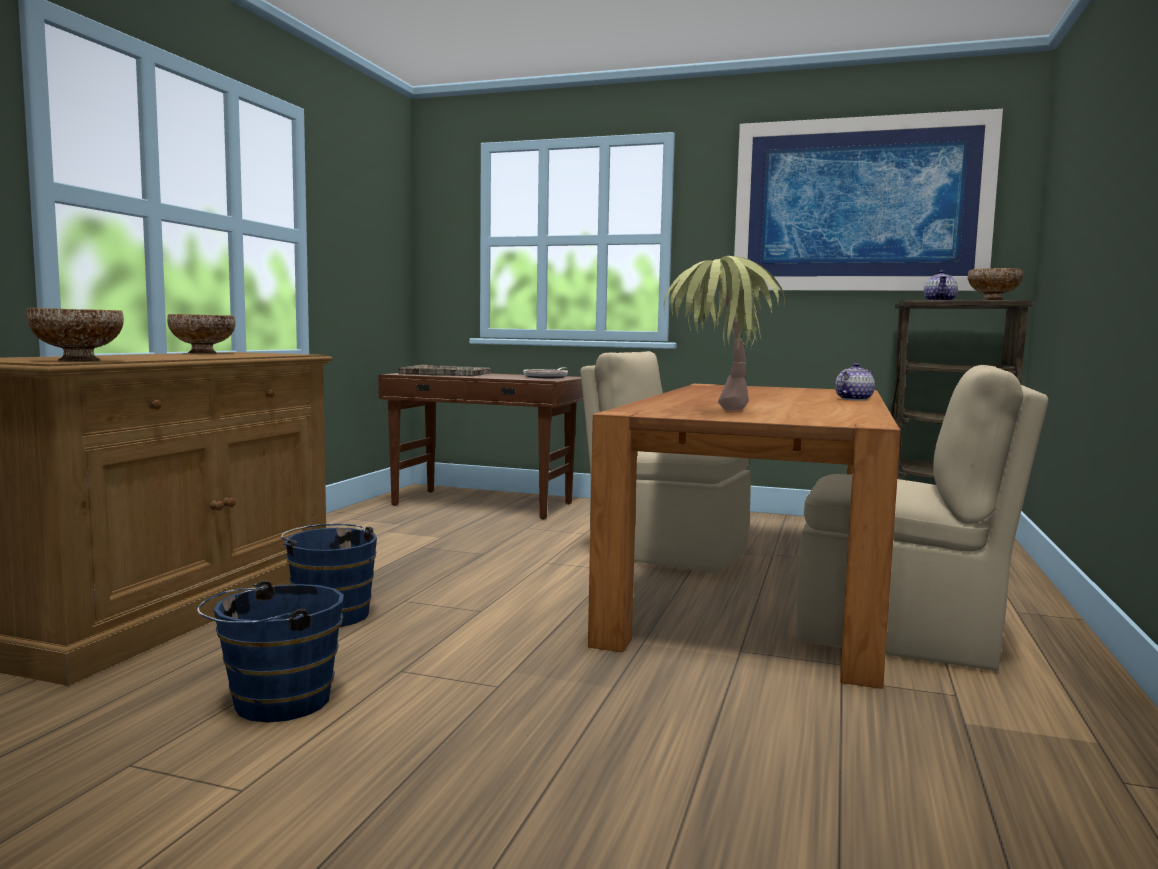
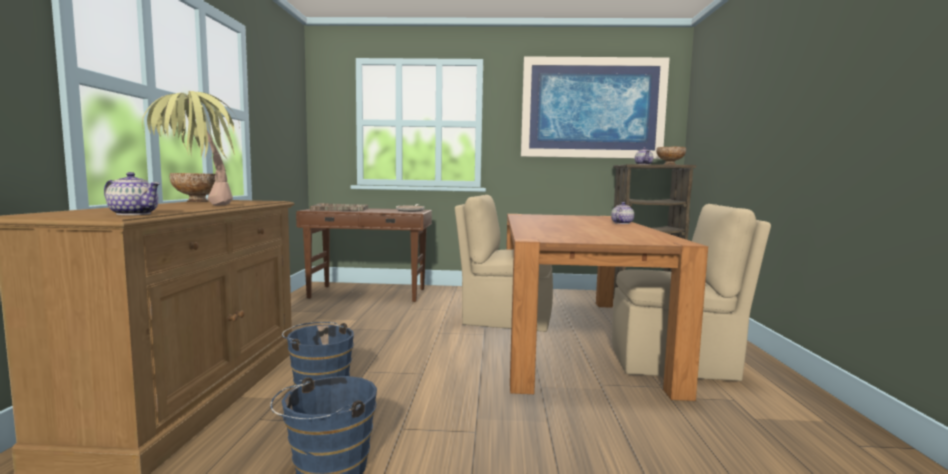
camera: 15 degrees left, 0 degrees up
(78, 360) = (133, 214): bowl -> teapot
(716, 413) = (581, 237): potted plant -> potted plant (198, 207)

